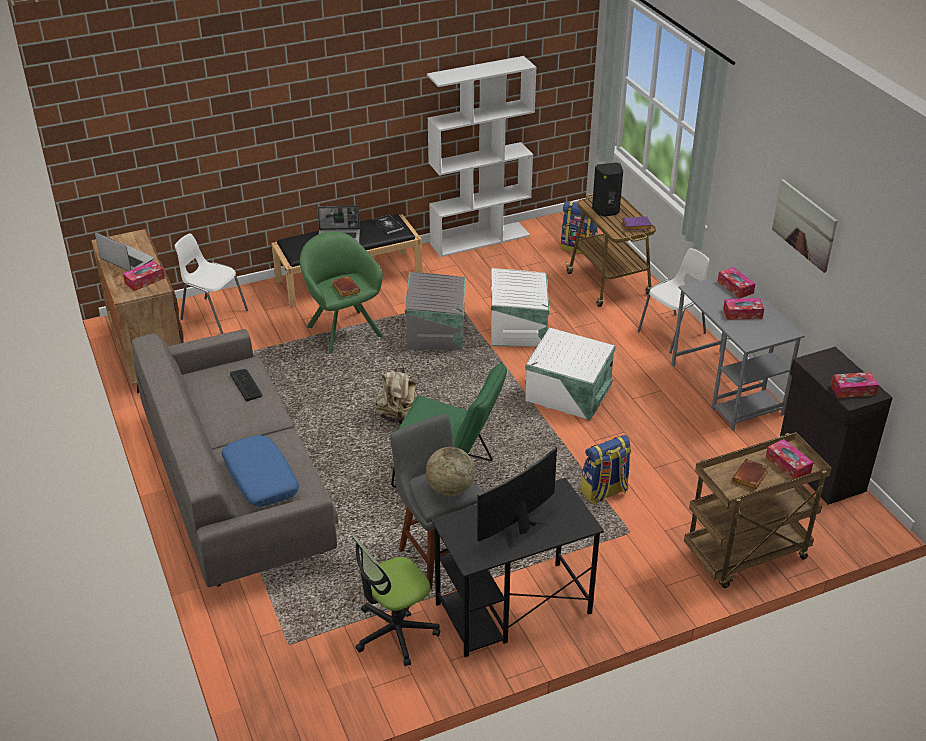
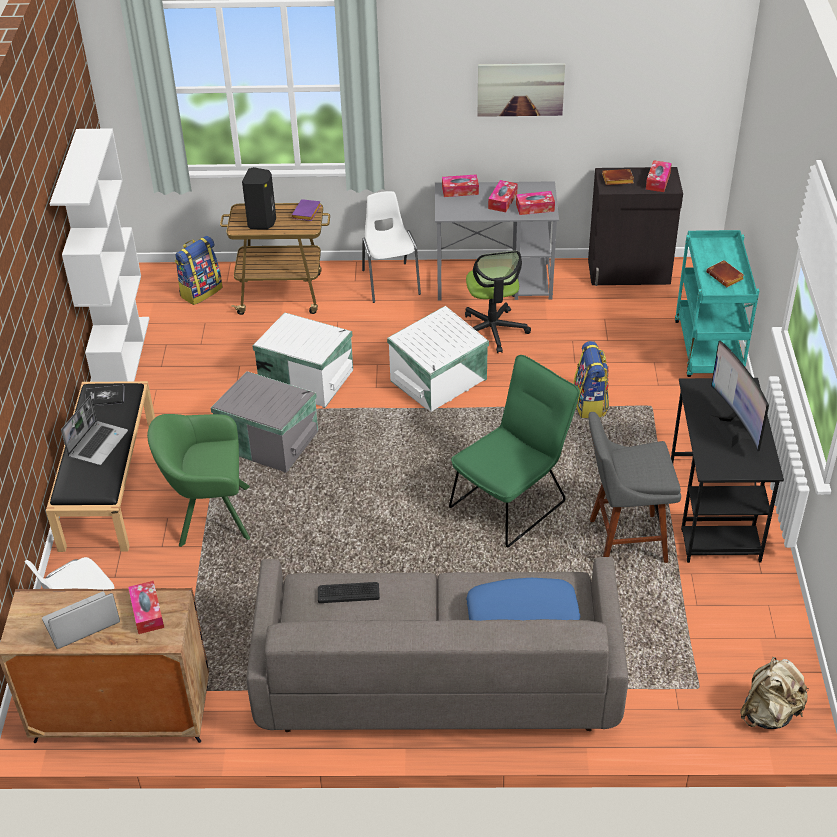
camera: 65 degrees left, 5 degrees up
(345, 289) = (217, 464): brown book -> brown book (617, 180)
(395, 632) = (712, 602): office chair -> office chair (492, 330)
(398, 416) = (397, 512): beige backpack -> beige backpack (769, 713)
(450, 489) = (651, 459): globe -> none
(745, 556) = (709, 350): brown cart -> turquoise cart
(788, 465) = (718, 252): tissue box -> tissue box (535, 208)

